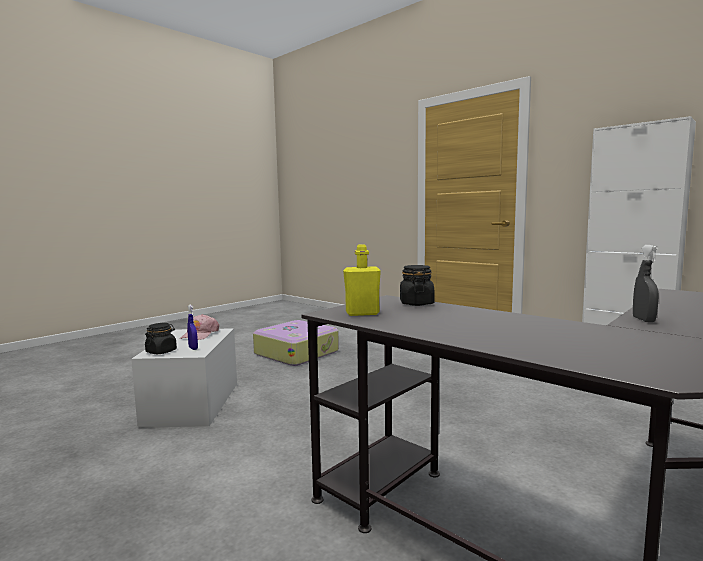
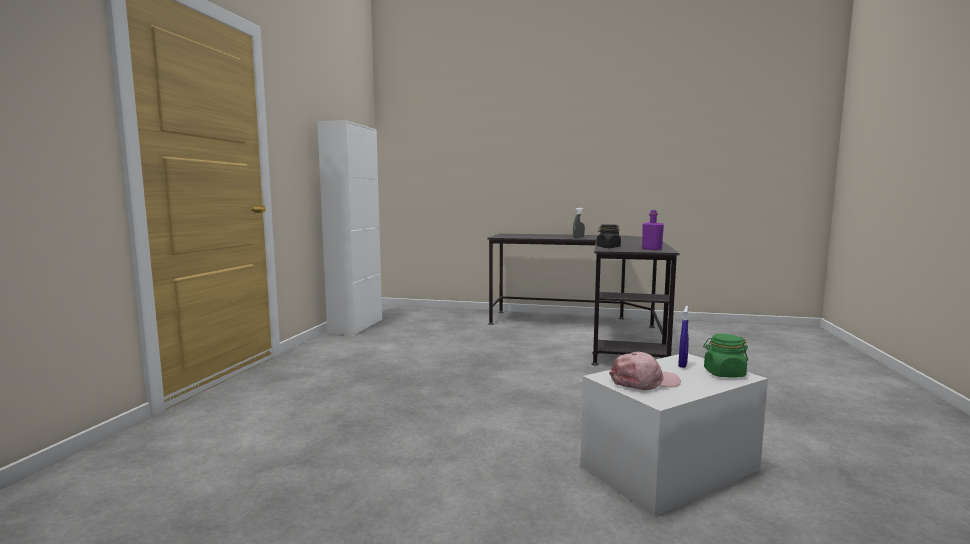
camera: 120 degrees left, 0 degrees up
(161, 351) = (724, 373): black jar -> green jar
(297, 352) = (395, 473): suitcase -> none
(362, 313) = (651, 249): yellow bottle -> purple bottle

